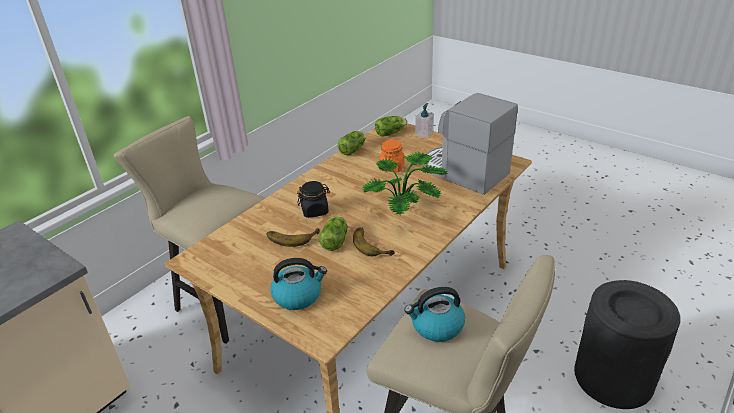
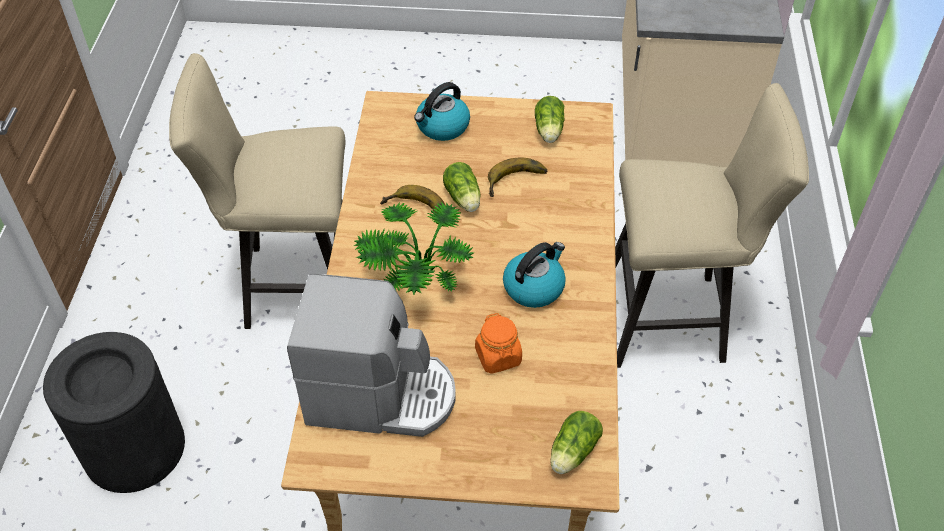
camera: 145 degrees right, 15 degrees up
(315, 211) = (529, 228): black jar -> none
(353, 149) = (594, 373): lettuce -> lettuce (549, 131)
(424, 134) = (512, 479): soap dispenser -> none
(436, 326) = (293, 164): kettle -> kettle (534, 287)

